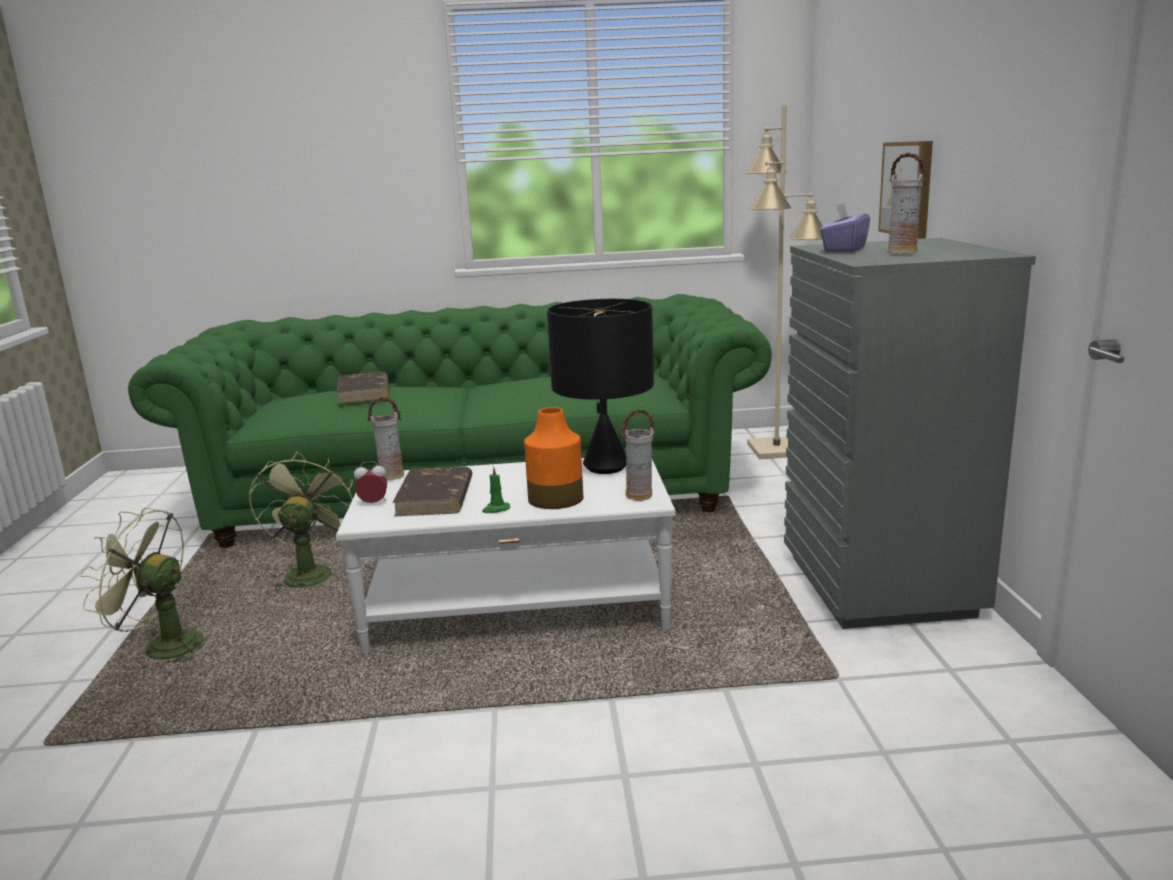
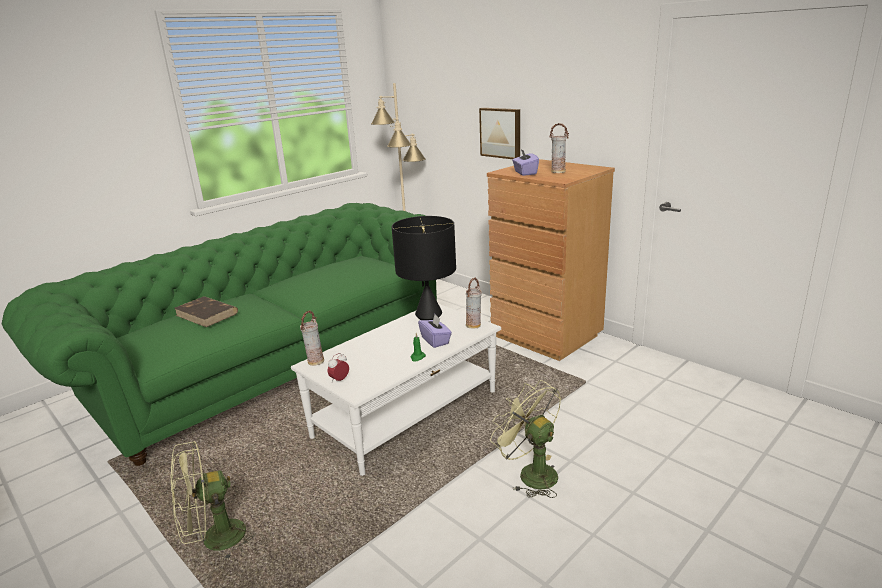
camera: 40 degrees left, 5 degrees up
(309, 573) = (242, 451): green fan -> green fan (530, 473)
(435, 497) = (369, 363): brown book -> none
(555, 498) = (435, 340): orange vase -> purple tissue box
(882, 585) = (547, 336): grey dresser -> brown dresser

